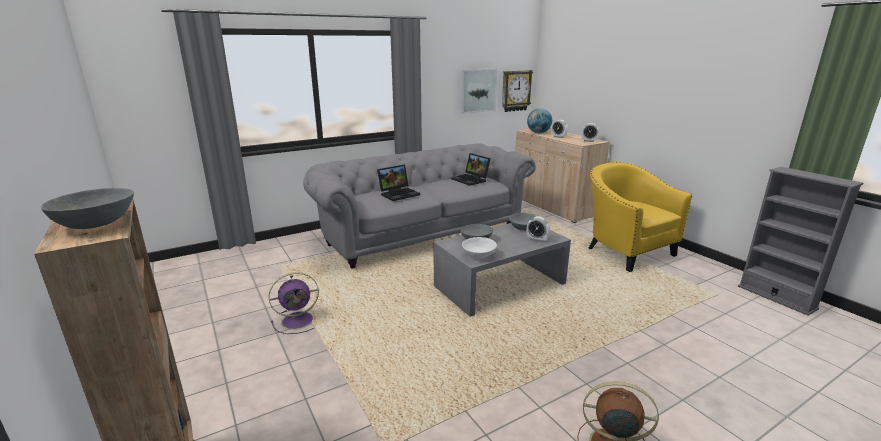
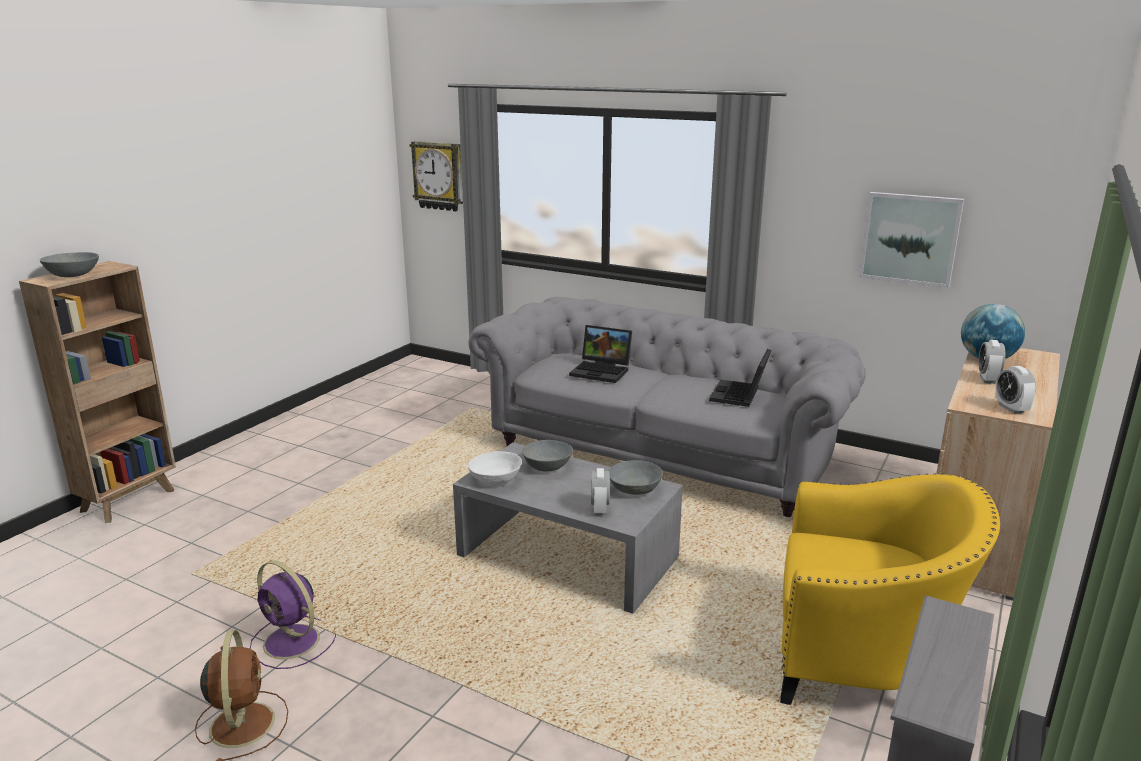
camera: 60 degrees right, 0 degrees up
(299, 320) = (372, 460): purple fan -> purple fan (293, 642)
(515, 91) = (1022, 255): wall clock -> wall clock (438, 176)
(625, 251) = (862, 663): yellow armchair -> yellow armchair turned 75 degrees clockwise

